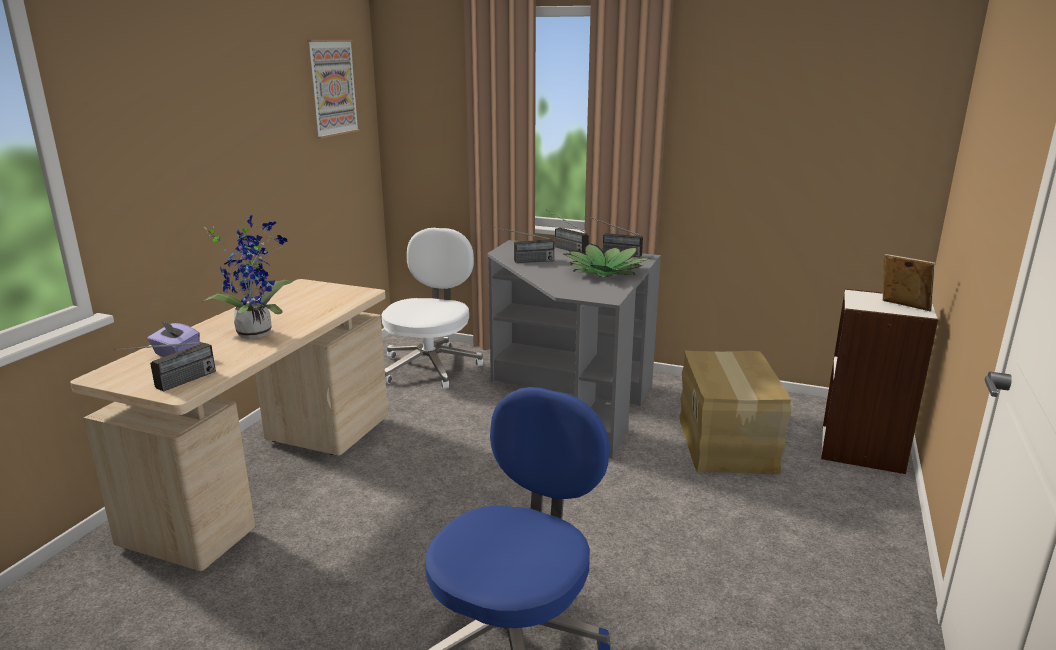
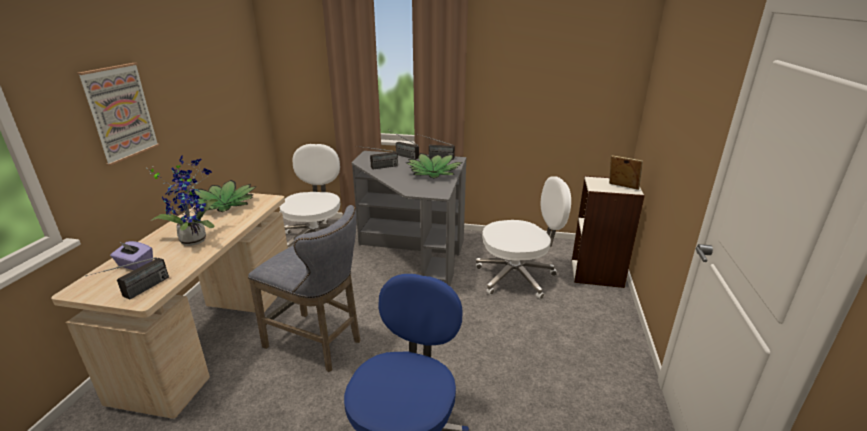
camera: 10 degrees left, 5 degrees up
(303, 295) = (225, 204): none -> potted plant
(332, 88) = (228, 48): picture -> picture (120, 112)
(409, 503) = (318, 344): none -> grey stool
(728, 443) = (517, 277): cardboard box -> white office chair

